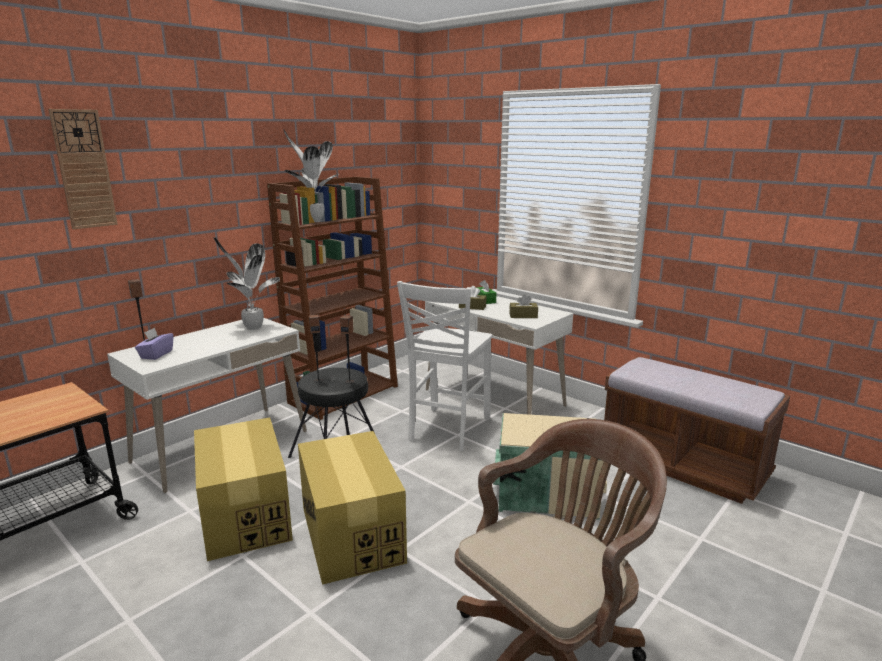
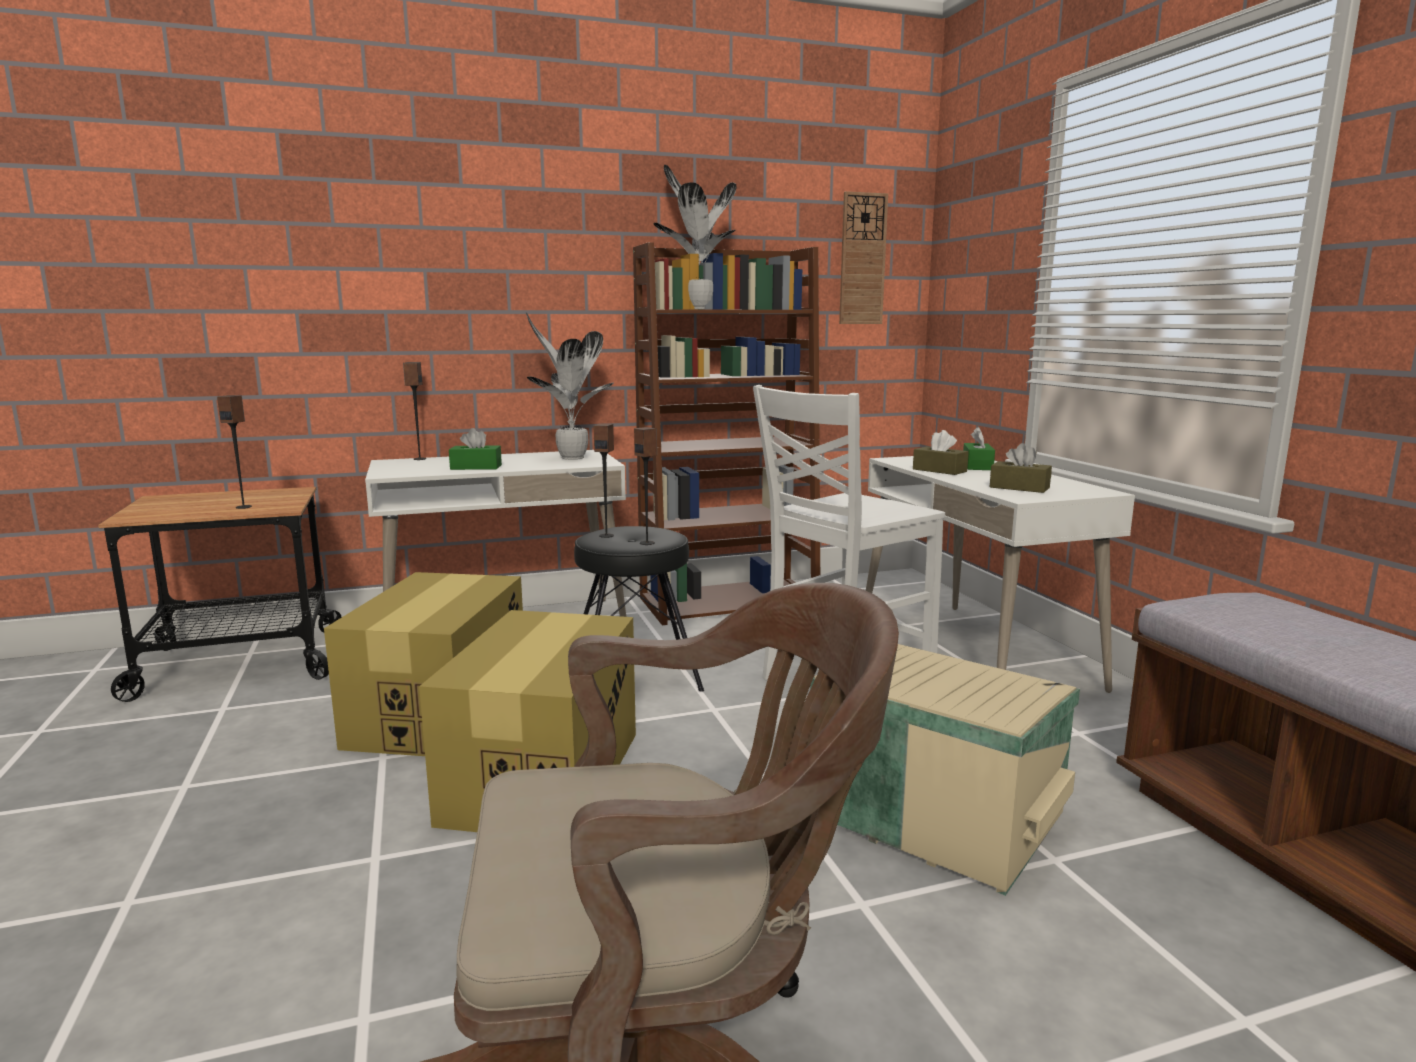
camera: 30 degrees right, 5 degrees down
(51, 414) = (244, 507): none -> speaker
(84, 169) = (366, 205): wall clock -> wall clock (862, 259)
(156, 354) = (415, 466): purple tissue box -> none
(203, 348) = (476, 467): none -> green tissue box

